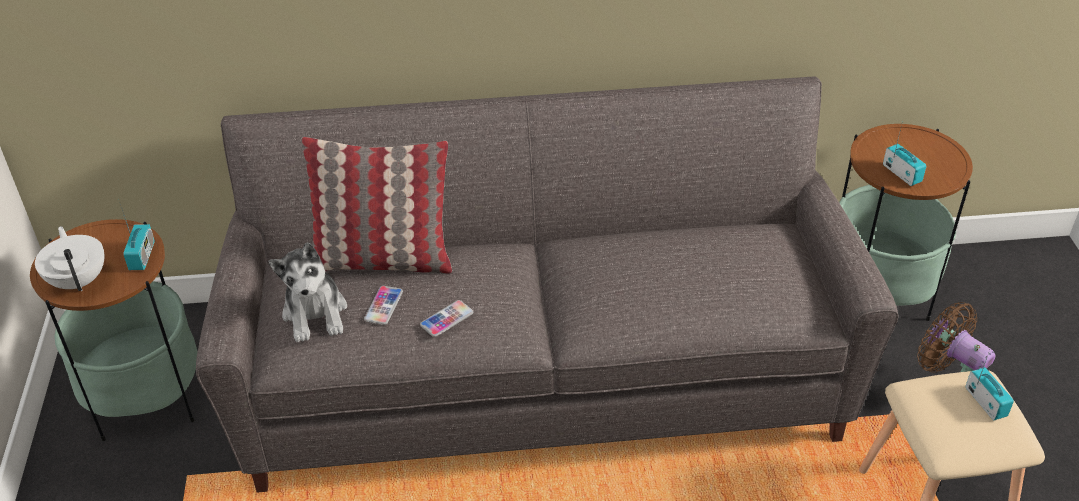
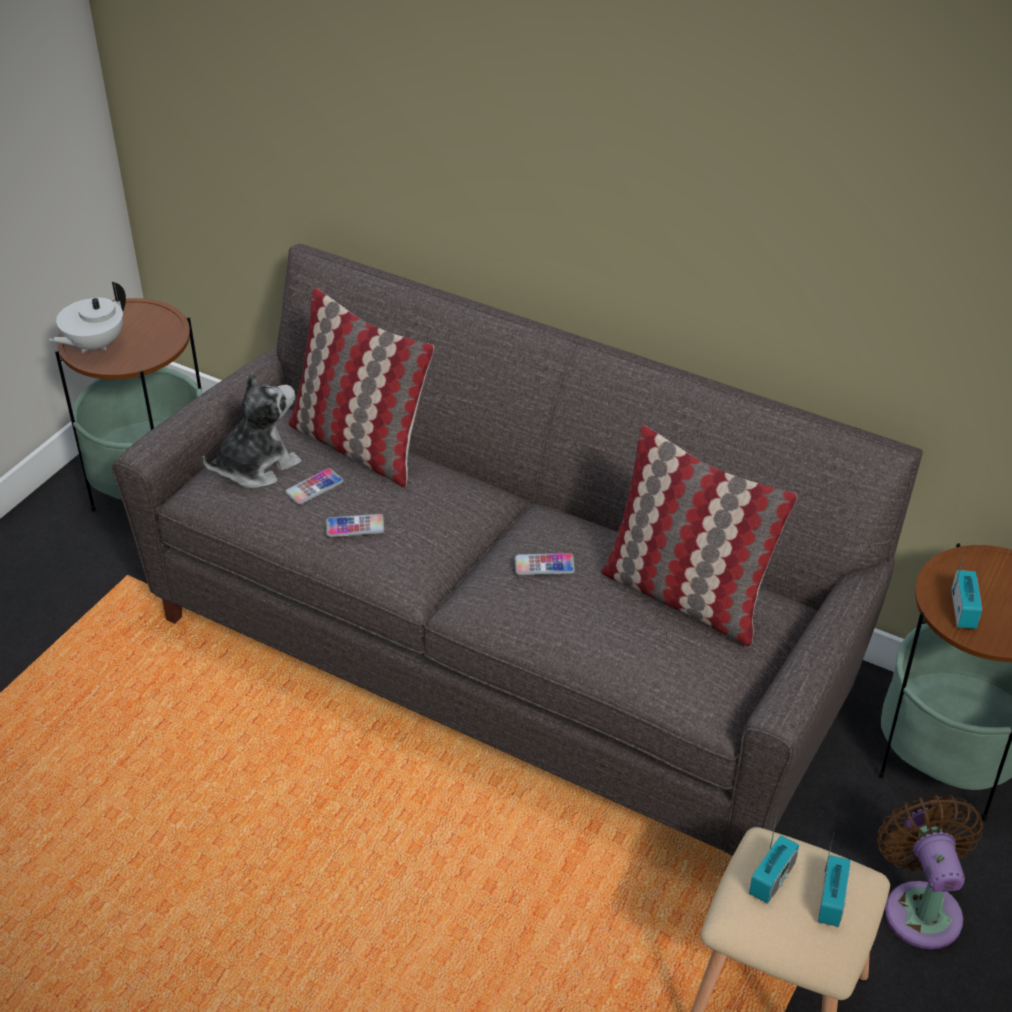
camera: 35 degrees right, 0 degrees up
(79, 280) = (94, 345): white teapot -> white teapot turned 150 degrees counterclockwise
(142, 256) = (159, 347): radio -> radio (772, 879)
(316, 313) = (256, 466): plush toy -> plush toy turned 150 degrees counterclockwise
(612, 278) = (544, 565): none -> phone
(723, 251) = (685, 596): none -> pillow

